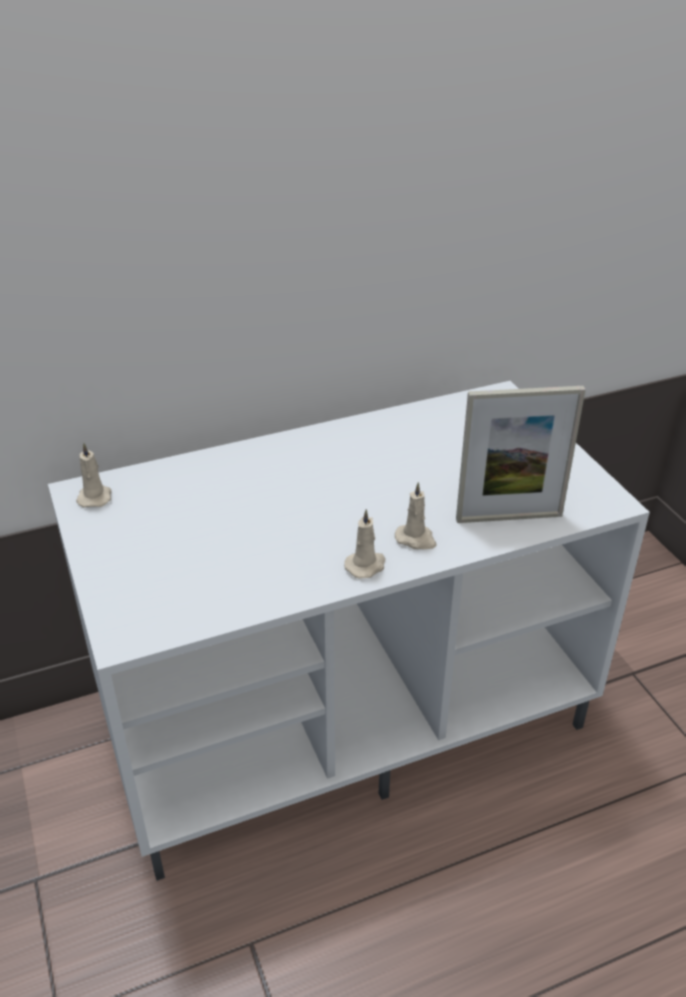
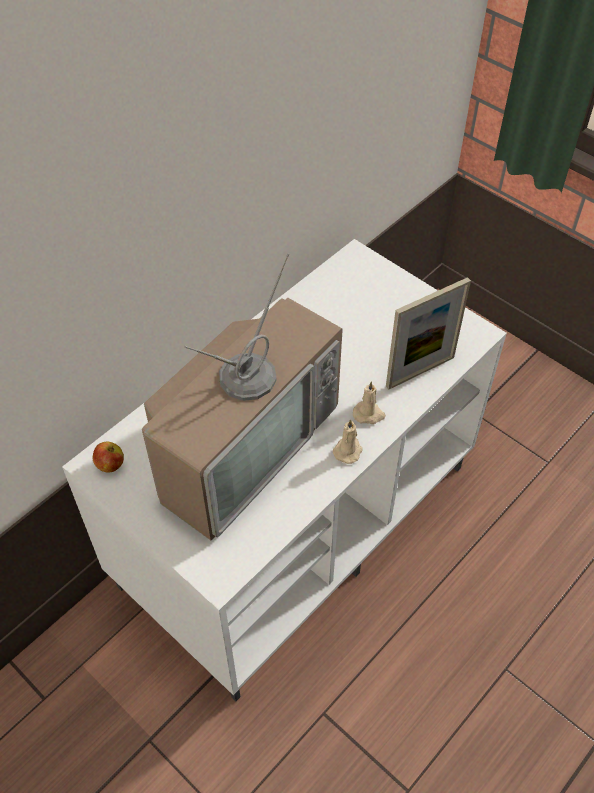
camera: 25 degrees left, 15 degrees up
(95, 497) = (110, 464): beige candle -> apple
(248, 521) = (242, 444): none -> television

